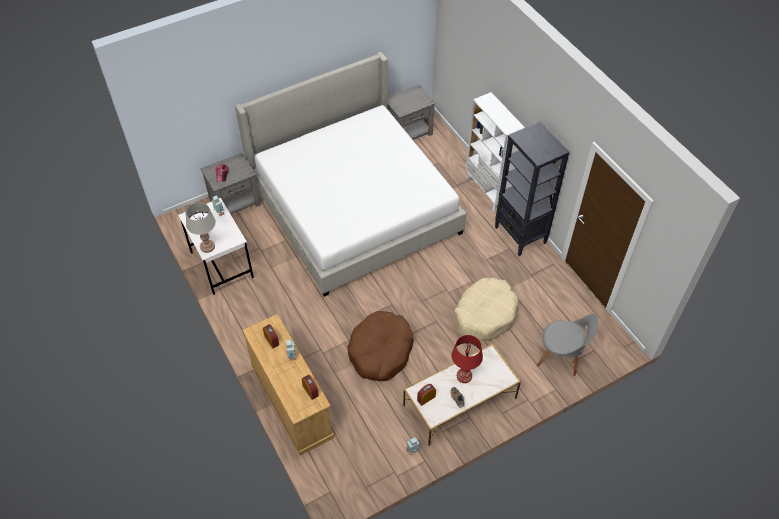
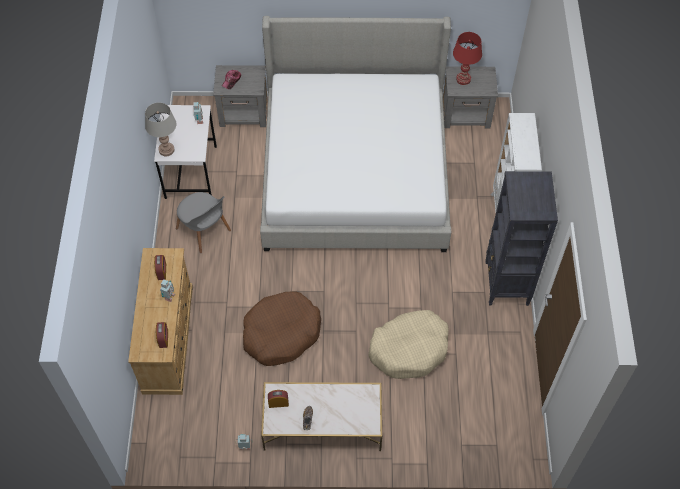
camera: 30 degrees right, 5 degrees up
(464, 376) = (330, 401): red table lamp -> red table lamp (463, 79)
(561, 356) = (457, 433): grey chair -> grey chair (204, 231)

